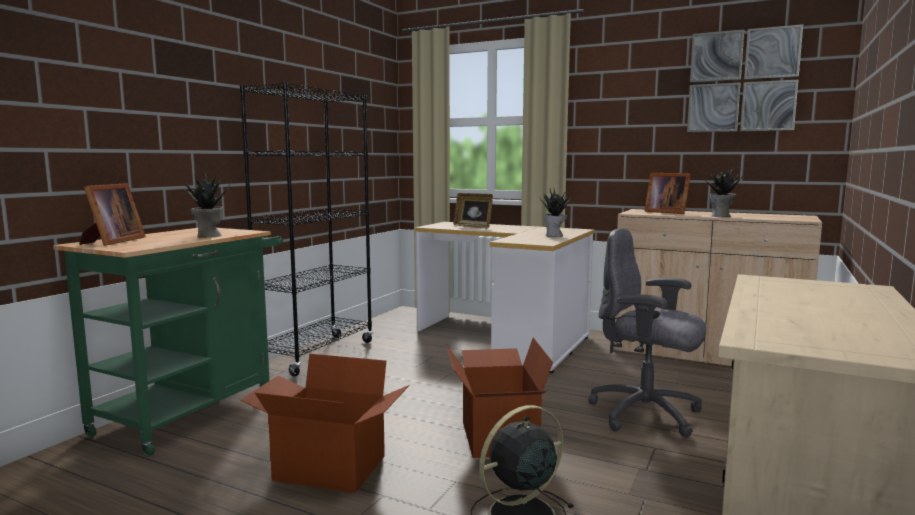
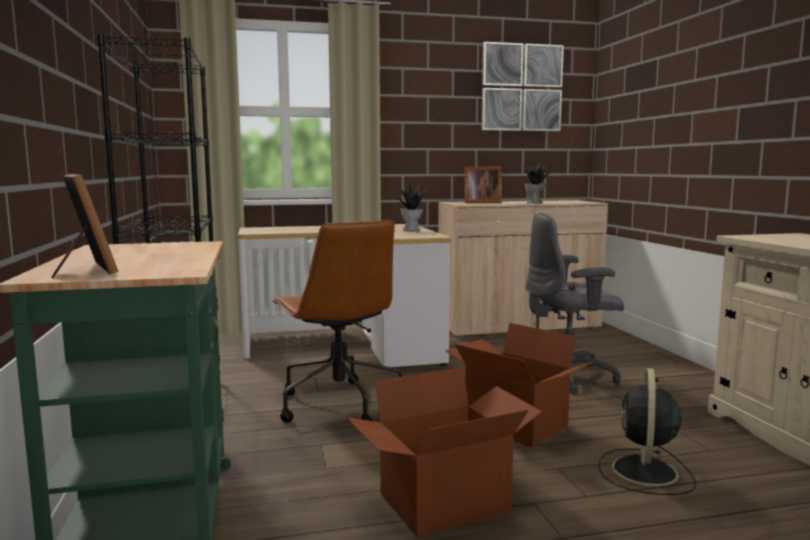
camera: 40 degrees left, 0 degrees up
(208, 236) = (183, 251): potted plant -> none
(409, 379) = (338, 404): none -> brown office chair
(473, 227) = (300, 229): picture frame -> none

